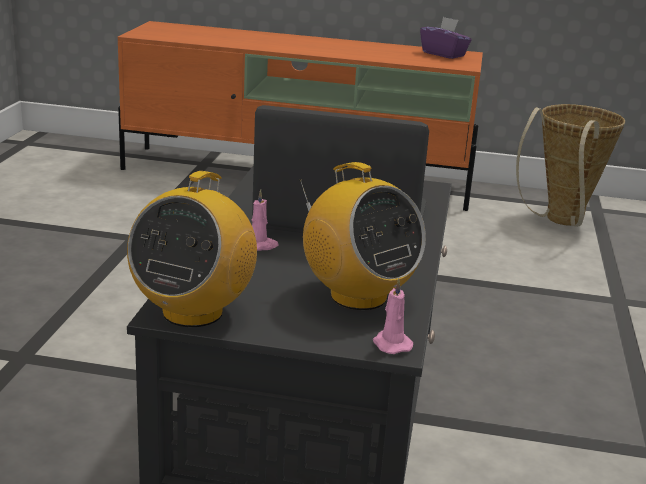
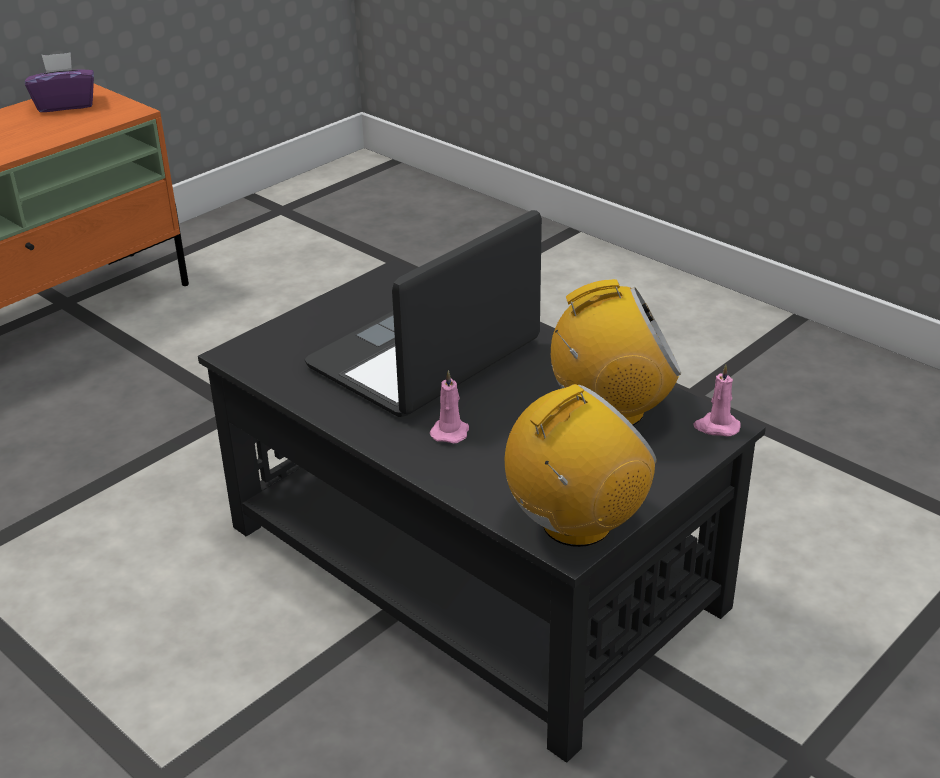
camera: 55 degrees left, 10 degrees up
(193, 312) = (576, 524): radio -> radio turned 90 degrees counterclockwise
(560, 222) = (282, 243): basket -> none

